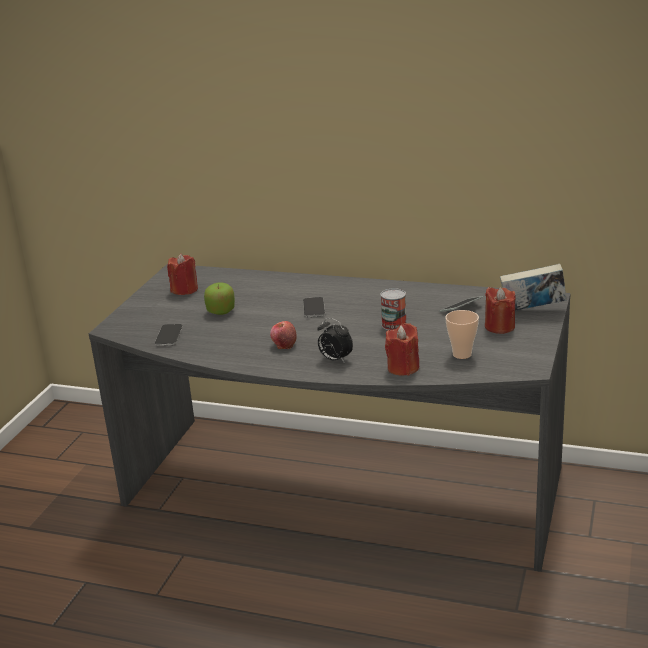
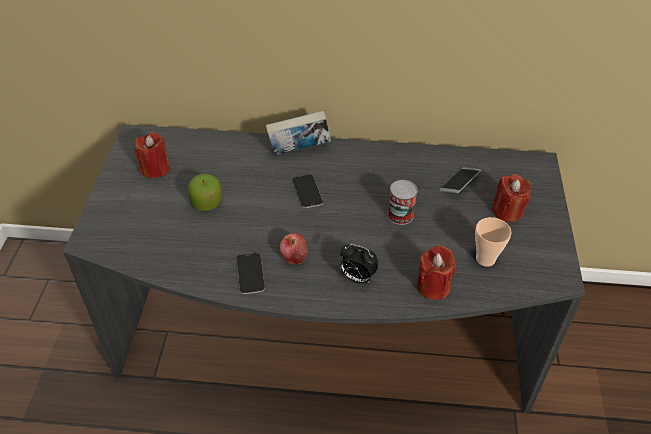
camera: 15 degrees left, 20 degrees up
(169, 336) = (160, 250): phone -> phone (250, 274)
(532, 310) = (530, 183): book -> book (299, 152)

